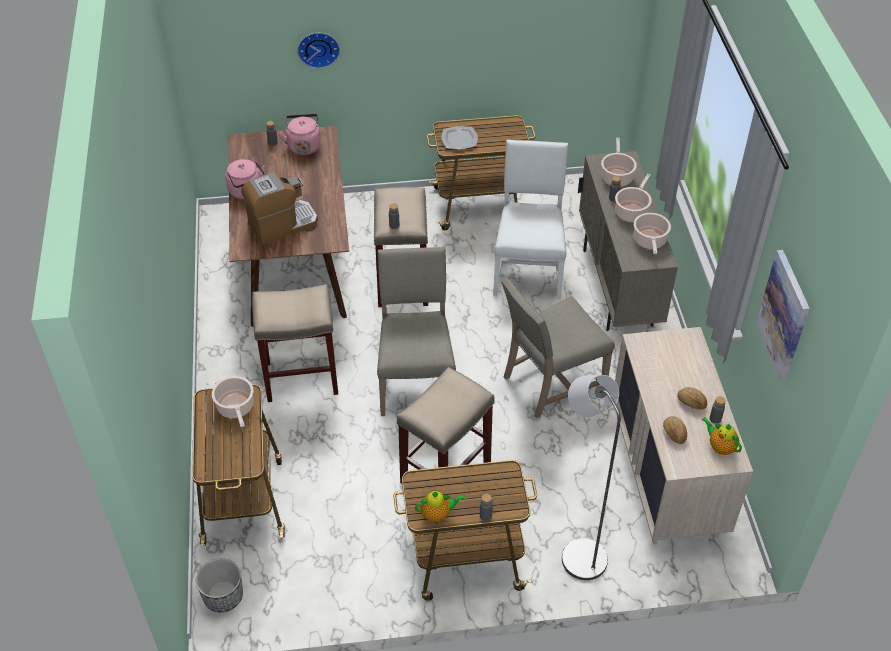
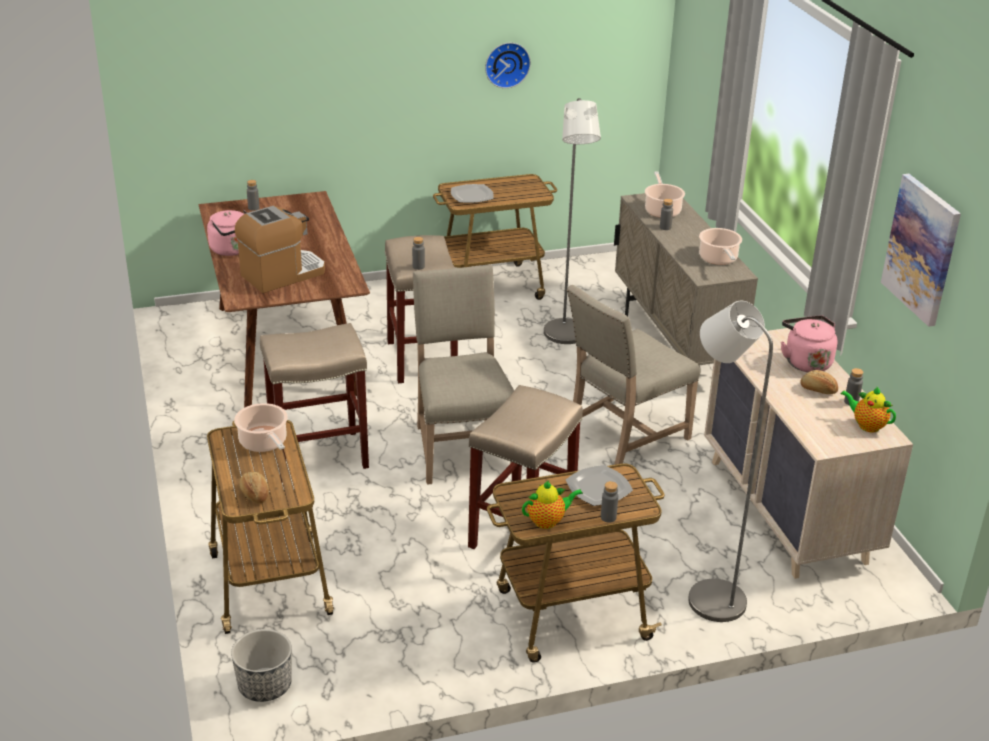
camera: 10 degrees left, 15 degrees down
(304, 145) = (291, 208): pink kettle -> pink kettle (805, 361)
(318, 48) = (306, 91): wall clock -> wall clock (506, 64)
(486, 484) = (599, 488): none -> plate
(528, 269) = (566, 337): white chair -> grey floor lamp
(632, 211) = (689, 237): cooking pot -> none
(673, 433) = (809, 418): bread -> bread (254, 494)

